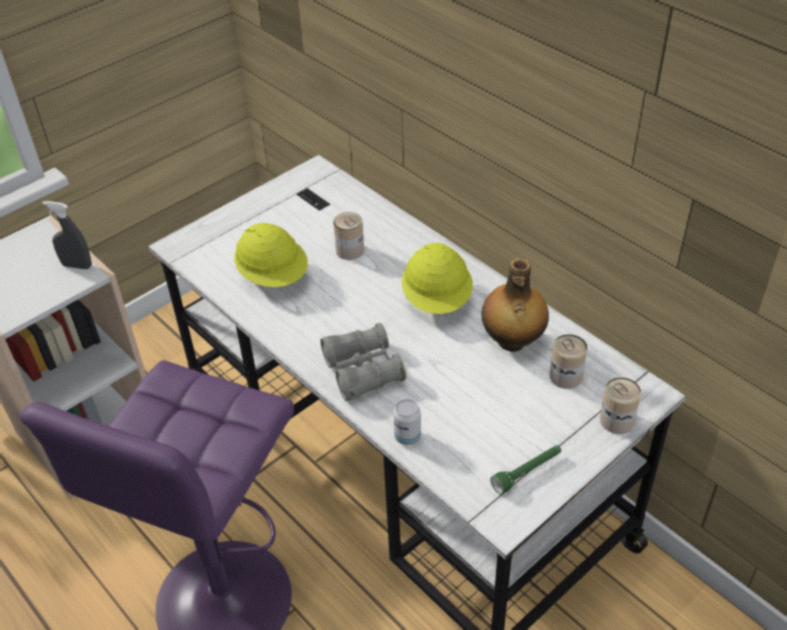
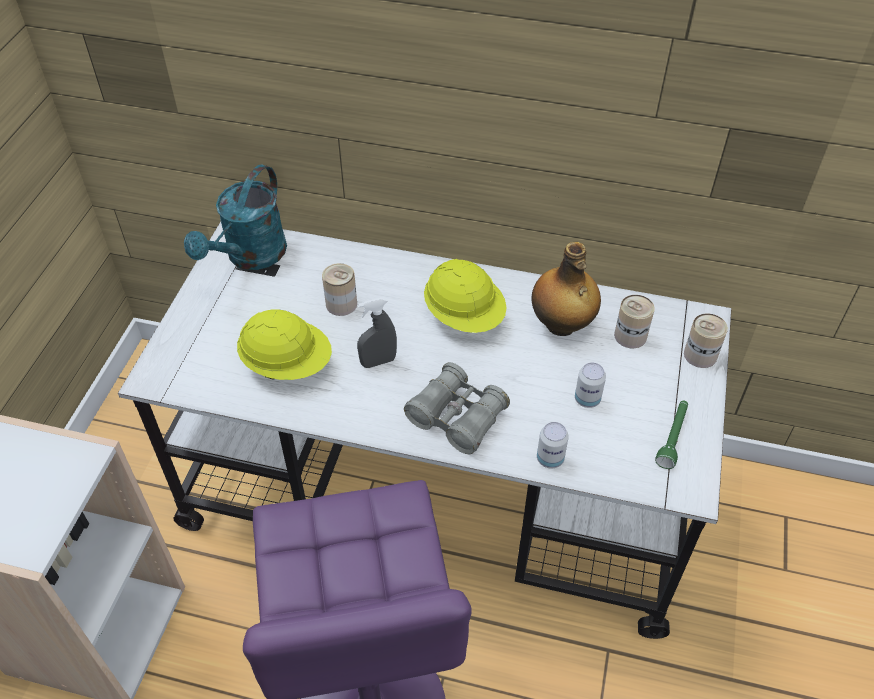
camera: 35 degrees left, 5 degrees up
(77, 265) = (64, 452): grey spray bottle -> grey spray bottle (378, 362)
(313, 189) = (250, 257): none -> turquoise watering can
(480, 407) = (587, 399): none -> can

